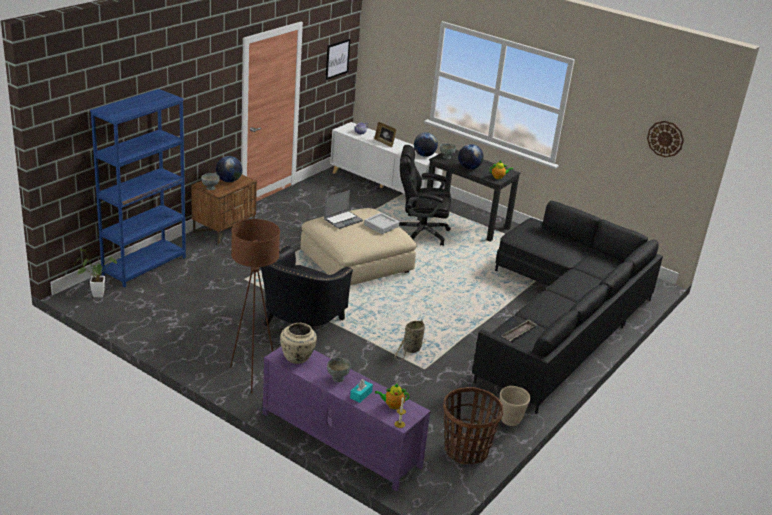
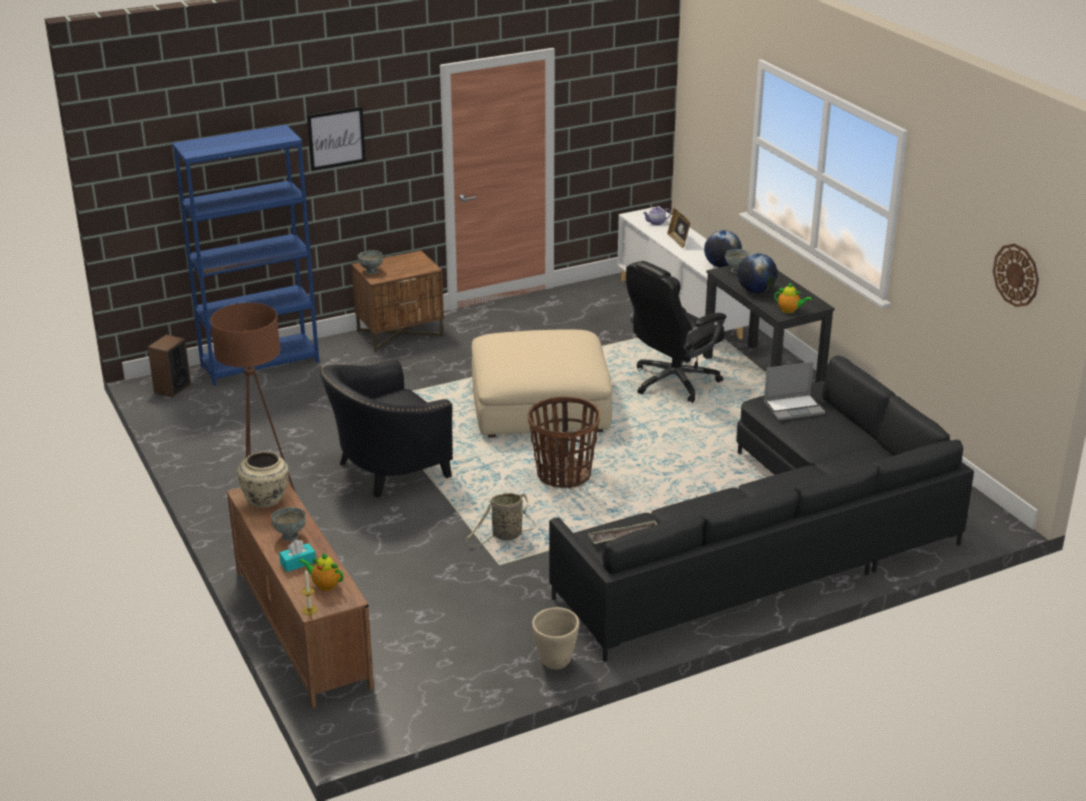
camera: 30 degrees right, 0 degrees up
(95, 295) = (172, 388): potted plant -> speaker
(229, 181) = (404, 265): globe -> none
(337, 59) = (630, 108): picture -> picture (336, 138)
(340, 439) = (301, 626): purple tv stand -> brown tv stand
(343, 220) = (523, 340): laptop -> laptop (794, 408)
(381, 226) = (571, 356): grey tray -> none
(420, 233) = (673, 382): black office chair -> black office chair turned 75 degrees counterclockwise
(466, 451) = (453, 683): basket -> basket (563, 475)

